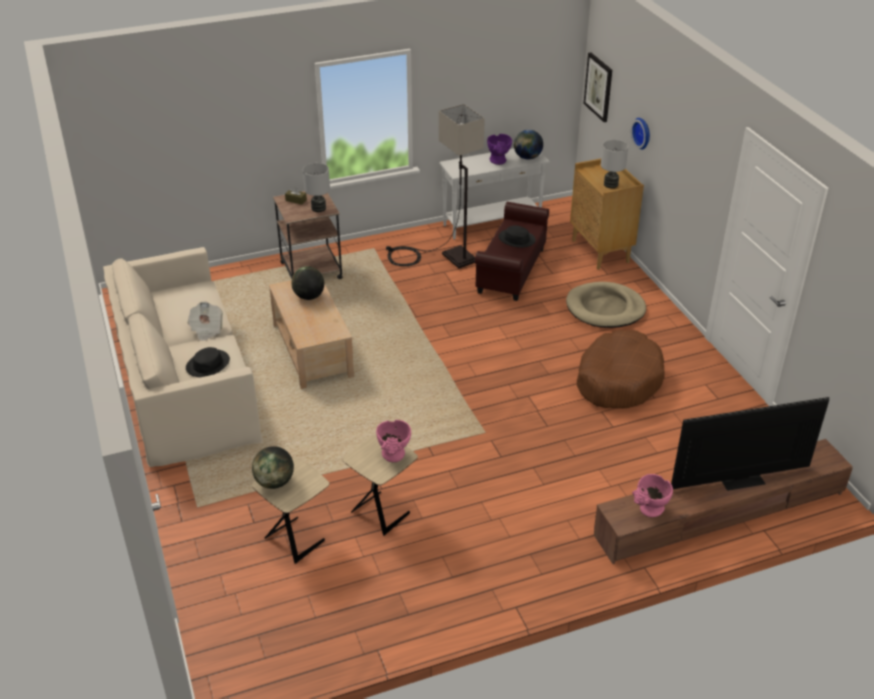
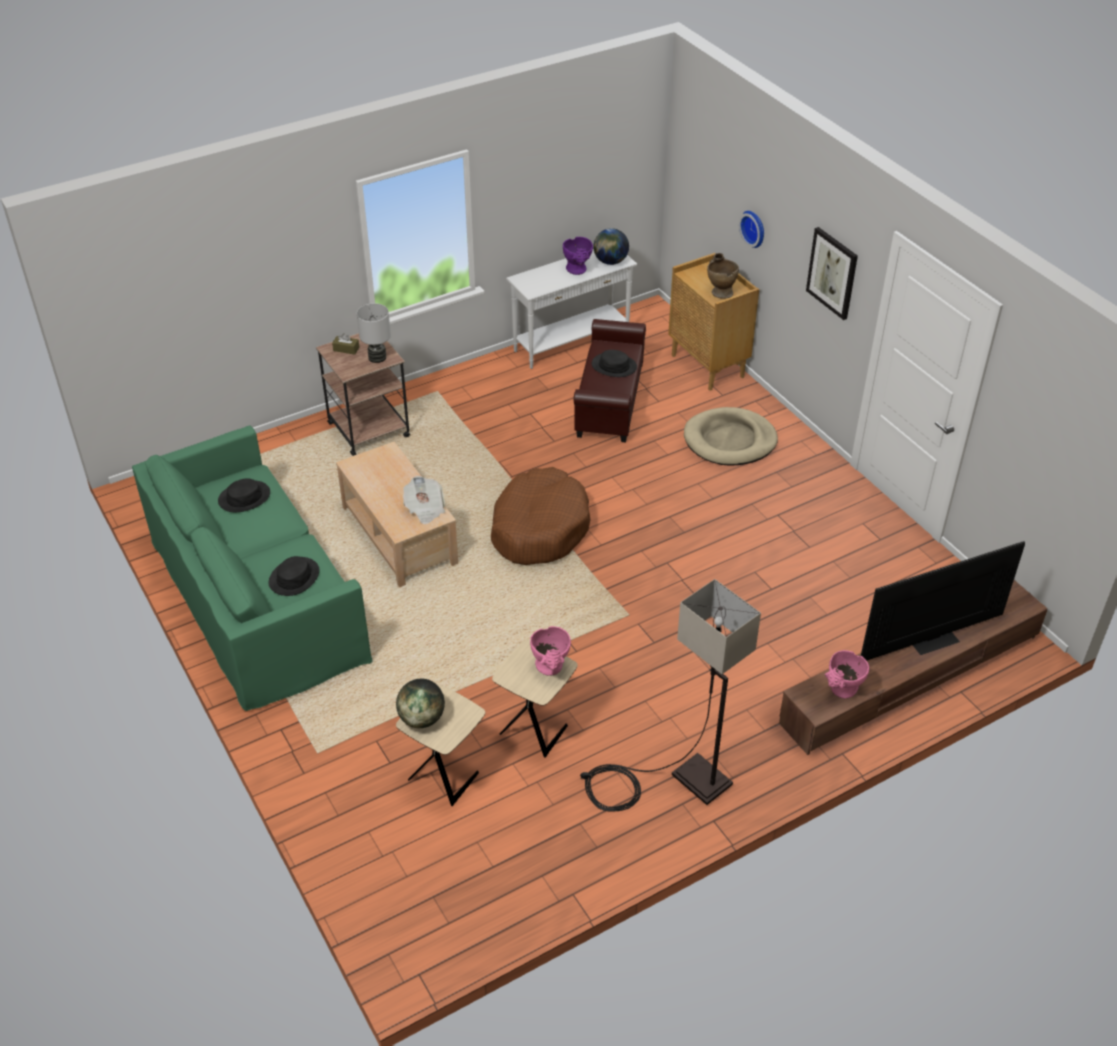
camera: 10 degrees left, 5 degrees up
(186, 384) = (257, 598): beige sofa -> green sofa
(188, 302) = (244, 497): none -> black hat
(206, 329) = (278, 531): newspaper -> newspaper (425, 509)
(309, 296) = (390, 473): globe -> none
(429, 257) = (507, 396): floor lamp -> floor lamp (653, 784)
(599, 87) = (689, 170): picture -> picture (832, 273)
(610, 184) = (719, 291): grey table lamp -> beige vase
(618, 380) = (764, 530): brown dog bed -> brown dog bed (539, 528)

